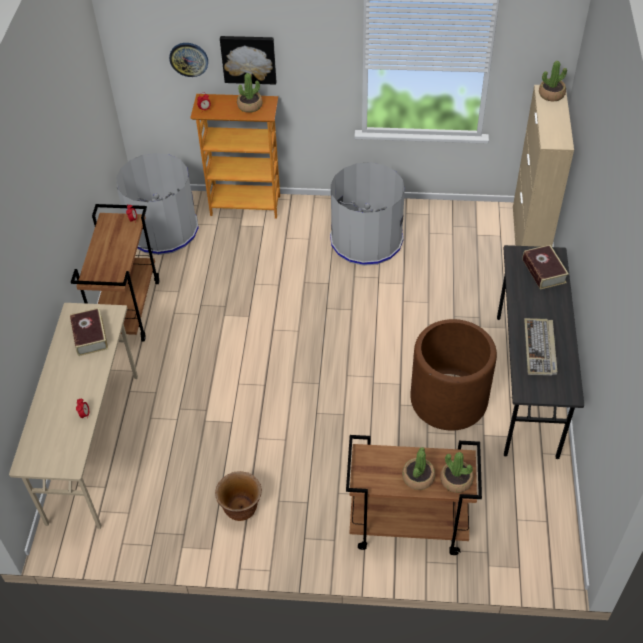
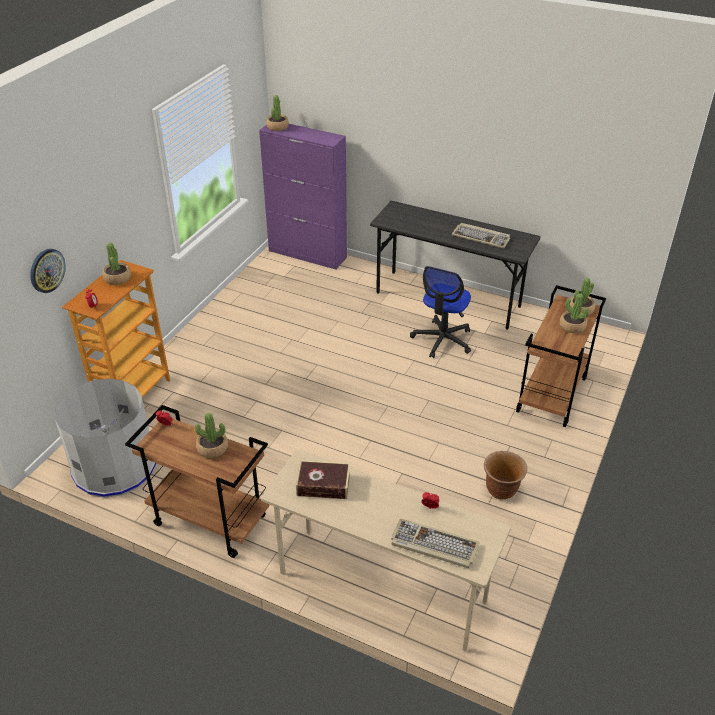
camera: 70 degrees left, 10 degrees down
(42, 428) = (433, 545): none -> keyboard
(117, 256) = (212, 448): none -> potted plant
(249, 58) = (92, 234): picture -> none
(366, 240) = (243, 334): grey trash can -> none
(448, 399) = (442, 340): brown planter -> office chair
(528, 238) = (308, 254): beige cabinet -> purple cabinet
(543, 271) = (408, 215): book -> none

